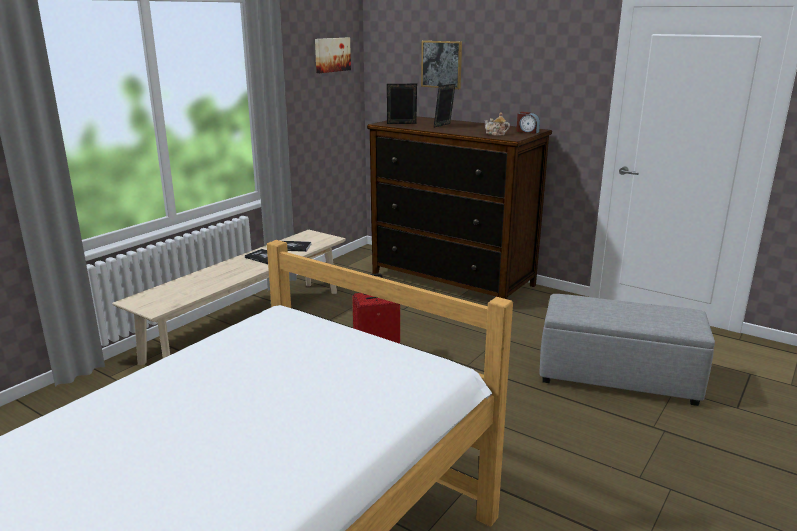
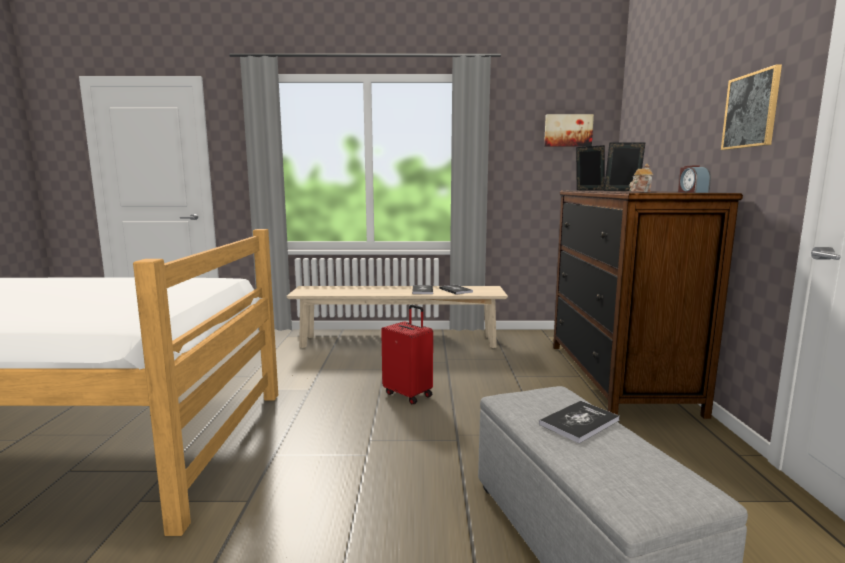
camera: 55 degrees right, 10 degrees down
(441, 64) = (662, 128): picture -> picture (751, 110)
(611, 307) = (579, 422): none -> book

